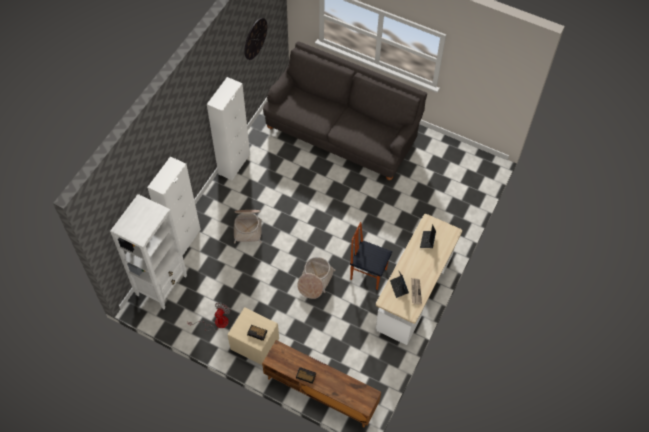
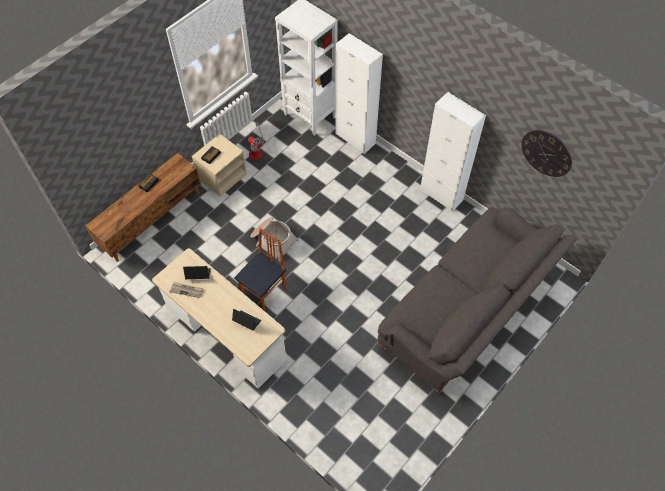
camera: 105 degrees right, 0 degrees up
(248, 227) = (356, 193): basket -> none

